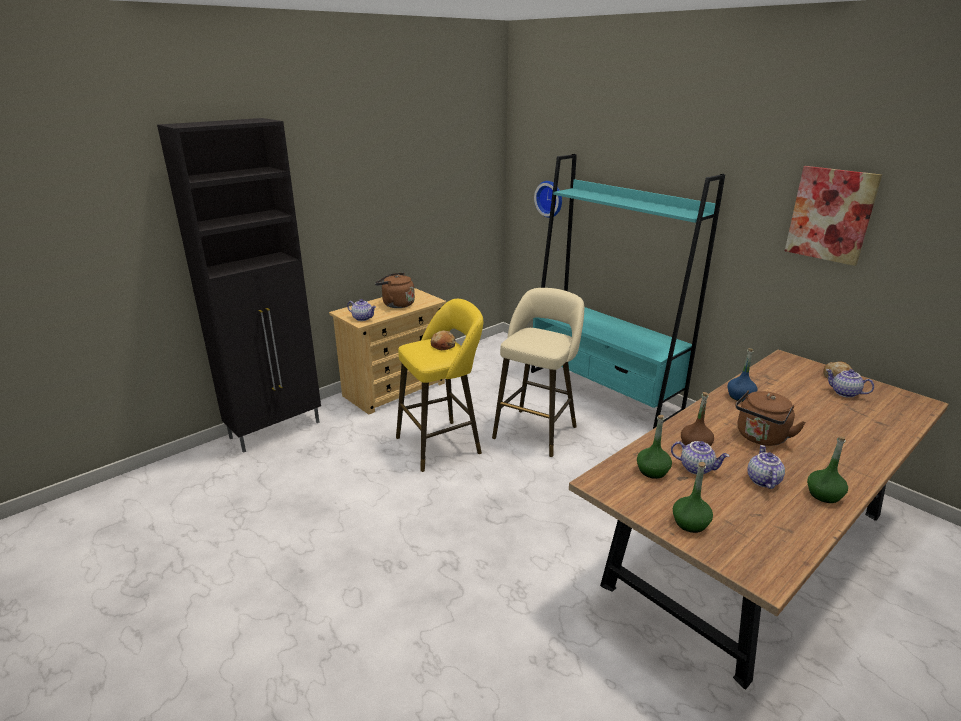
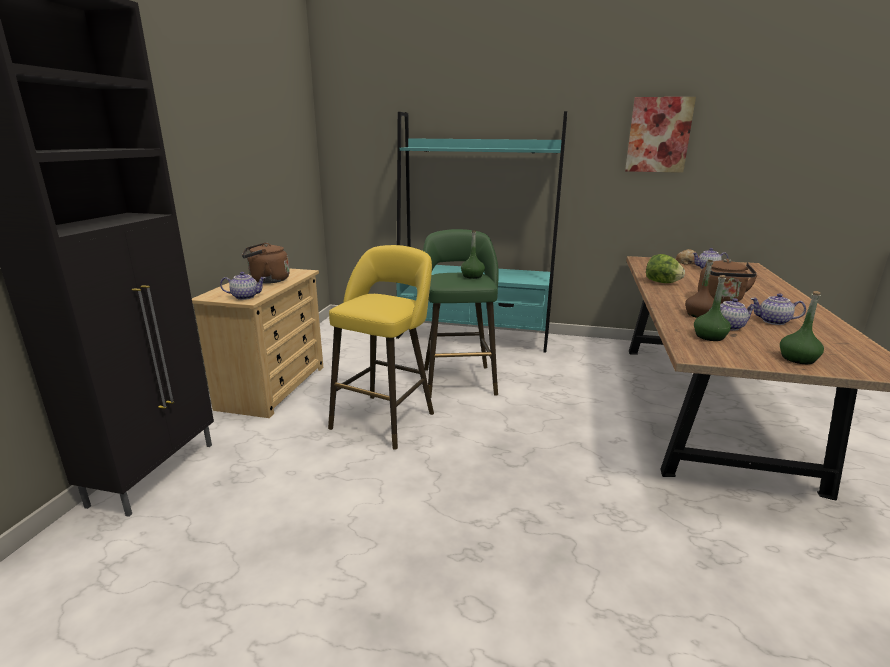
camera: 35 degrees left, 5 degrees down
(443, 345) = (383, 298): bread -> none
(537, 430) = (458, 379): beige stool -> green stool
(550, 198) = (378, 163): wall clock -> none
(740, 396) = (662, 282): blue bottle -> lettuce
(762, 480) = (773, 321): teapot -> teapot turned 45 degrees counterclockwise
(824, 494) = (814, 319): green bottle -> green bottle (472, 276)

